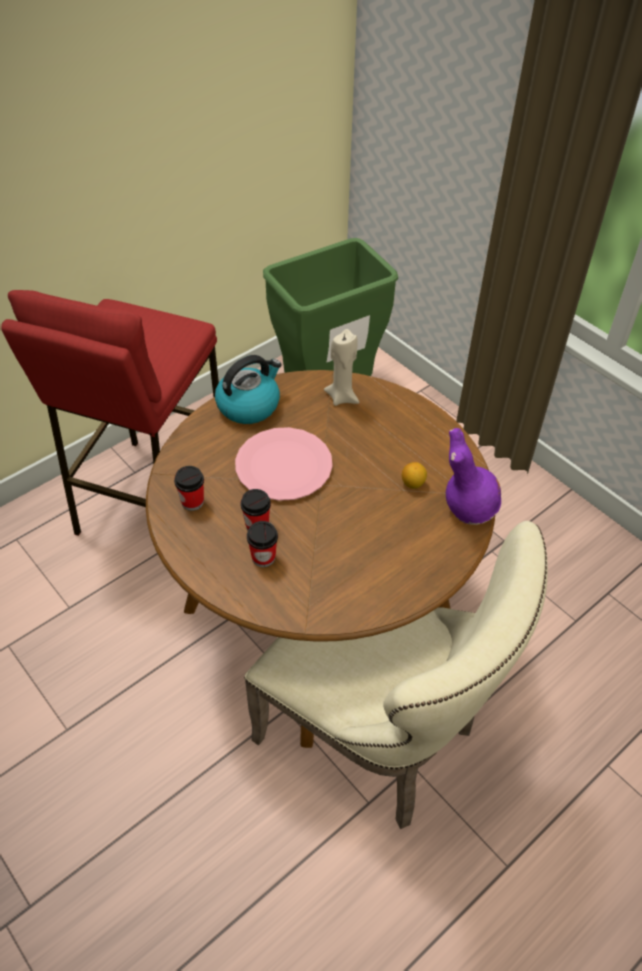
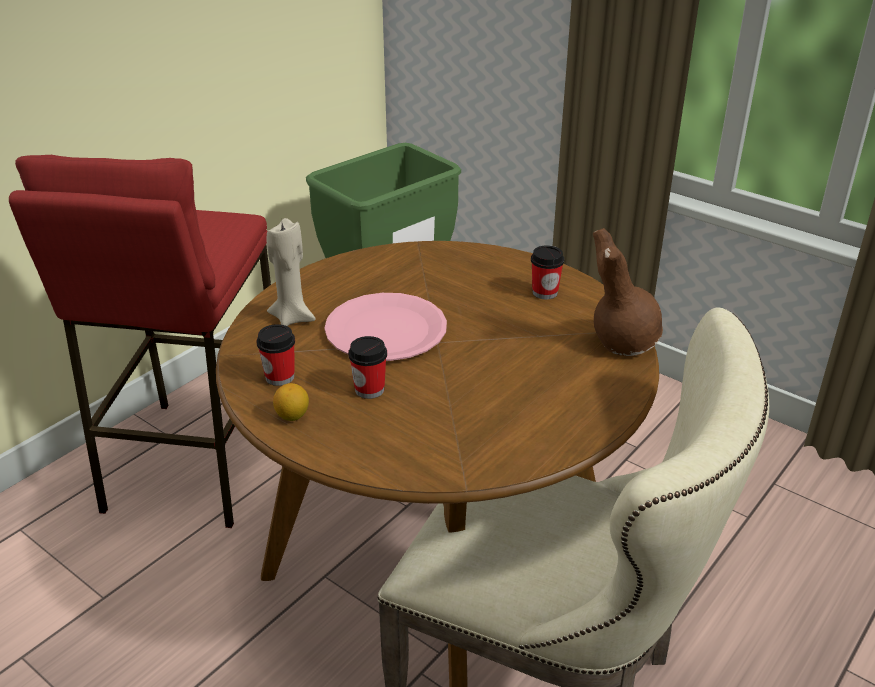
camera: 10 degrees left, 15 degrees down
(249, 405) = (326, 280): kettle -> none
(263, 557) = (387, 420): cup -> cup (545, 292)
(342, 397) = (436, 262): beige candle -> beige candle (292, 317)
(413, 483) = (548, 328): lemon -> lemon (292, 416)
(467, 508) = (621, 343): purple vase -> brown vase

